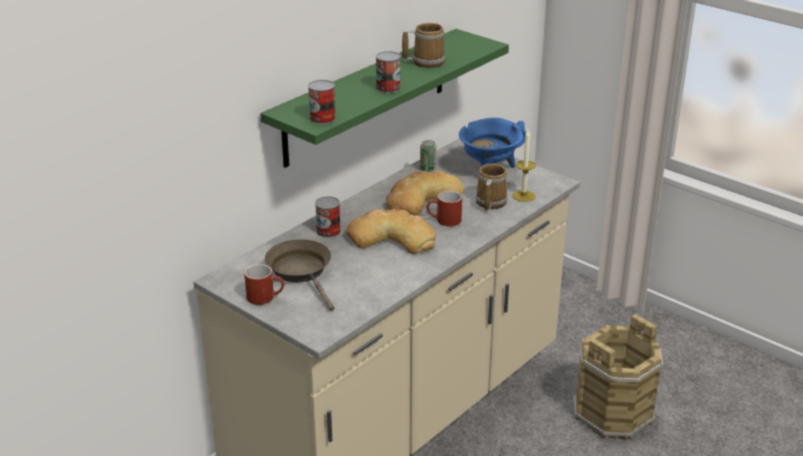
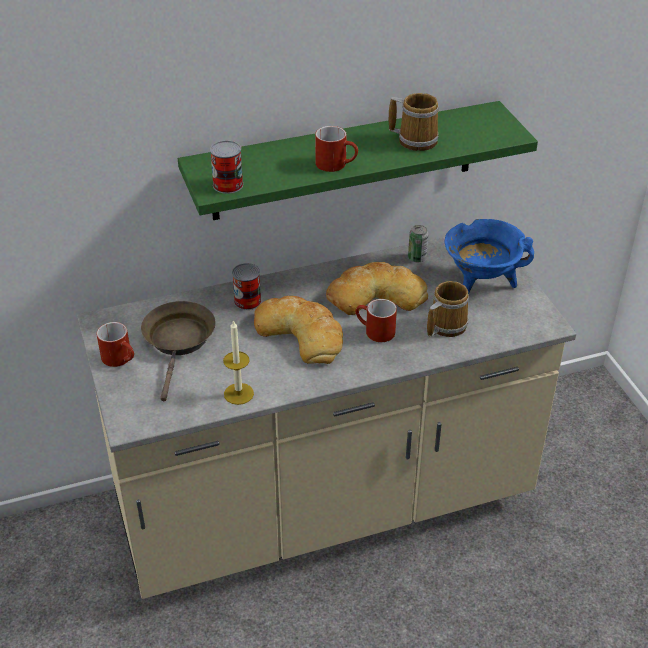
camera: 30 degrees right, 10 degrees up
(388, 88) = (337, 164): can -> red mug
(523, 196) = (491, 330): candle -> candle (238, 394)
(613, 413) = (547, 604): brown bucket -> none

